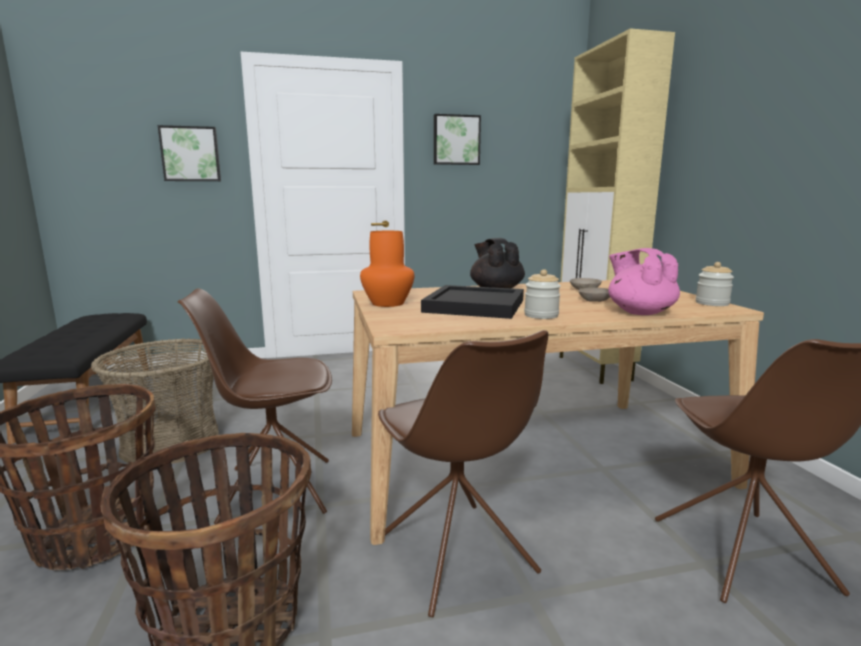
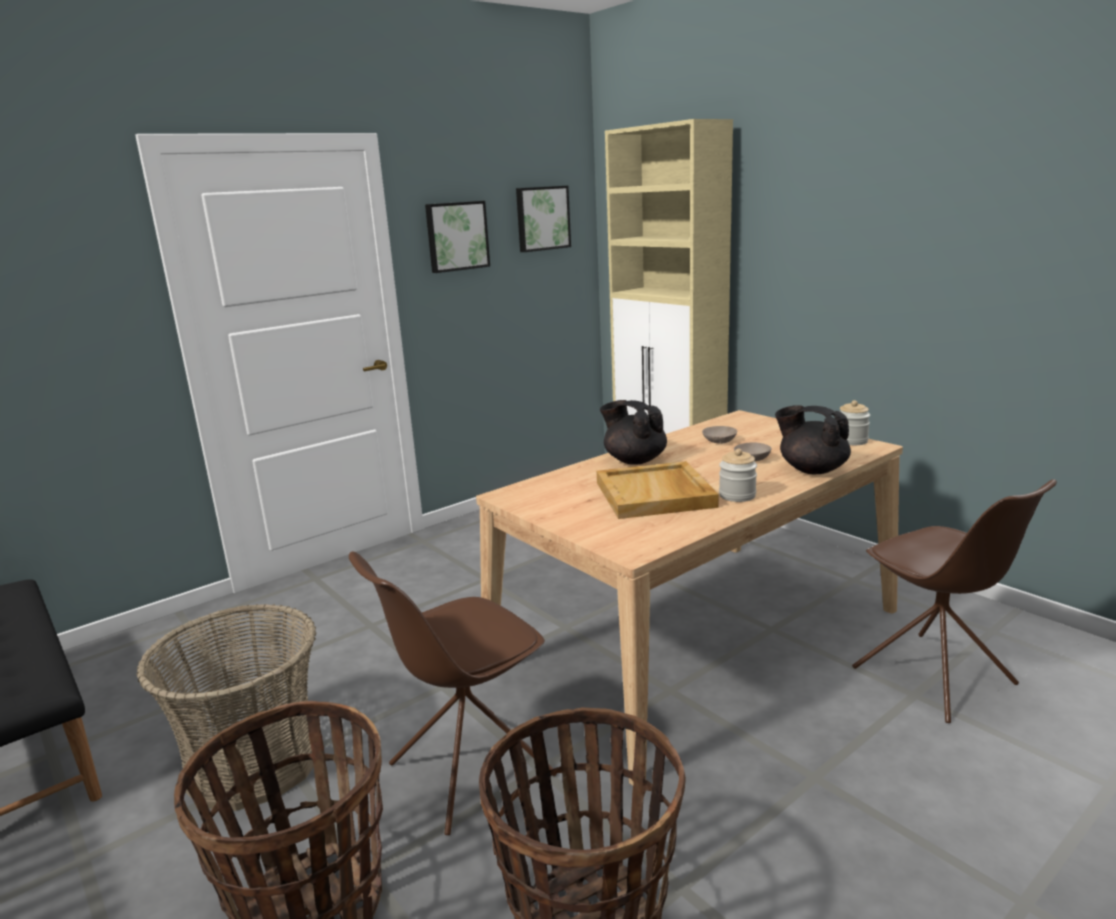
camera: 25 degrees left, 5 degrees up
(191, 154) = (73, 306): picture -> picture (542, 218)
(387, 303) = (557, 511): orange vase -> none
(457, 556) = (724, 767): brown chair -> none
(475, 306) = (655, 495): black tray -> beige tray
(639, 312) = (812, 470): pink teapot -> black teapot

